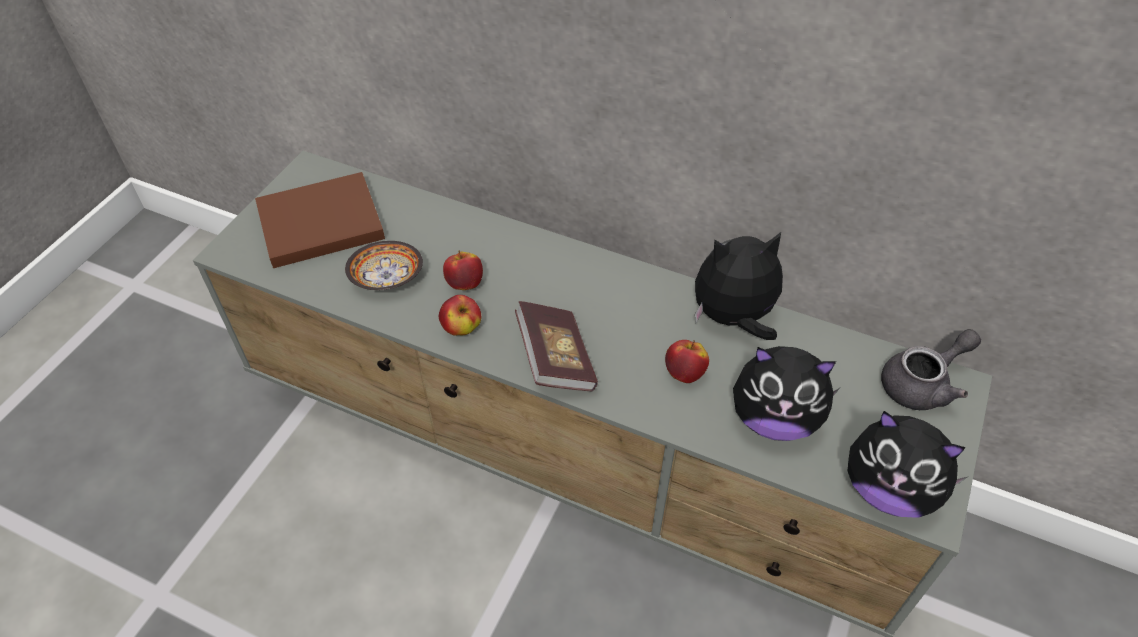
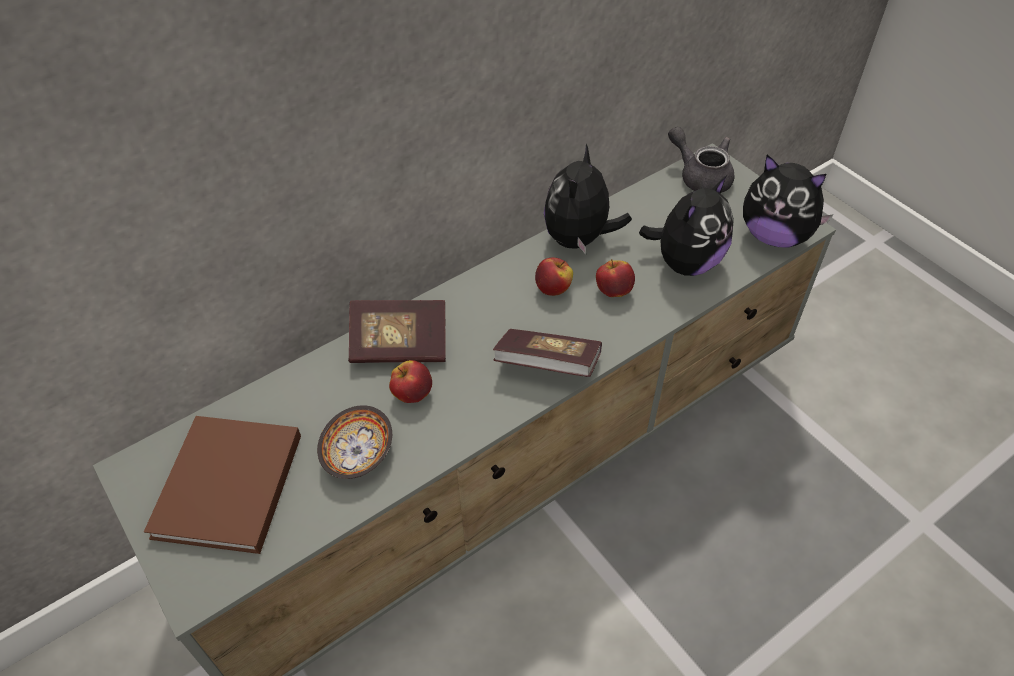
camera: 60 degrees left, 0 degrees up
(461, 328) = (466, 417): apple -> apple (553, 289)
(509, 252) = (399, 345): none -> book
(888, 490) = (775, 236): plush toy -> plush toy turned 60 degrees clockwise
(922, 384) = (700, 176): grey teapot -> grey teapot turned 45 degrees counterclockwise

